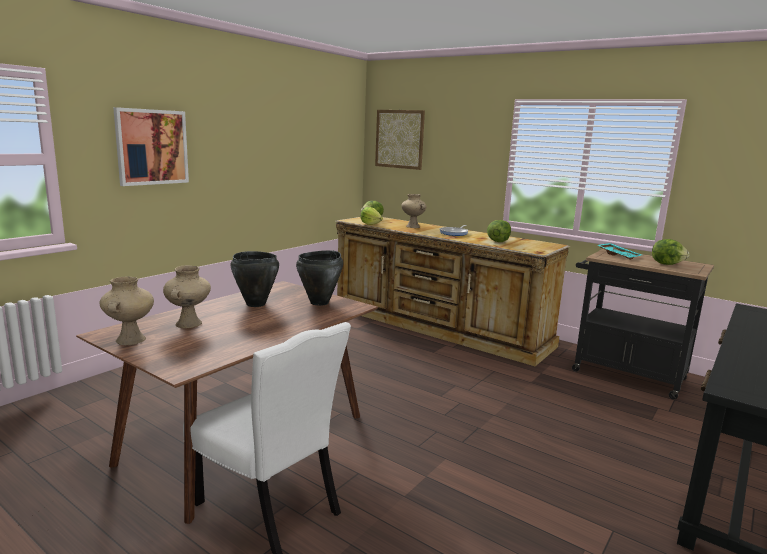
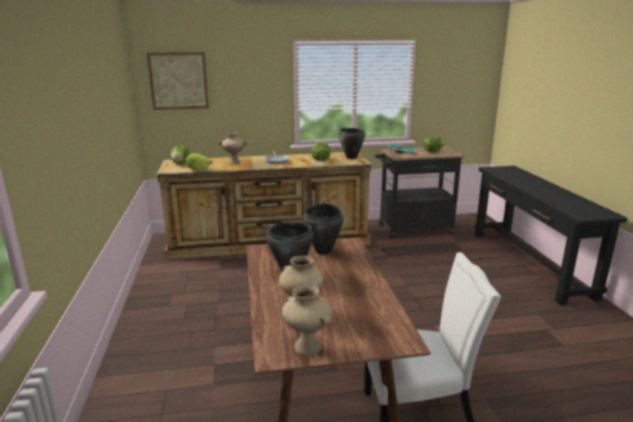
camera: 45 degrees left, 5 degrees up
(152, 147) = (51, 140): picture -> none
(540, 247) = (351, 157): none -> black cooking pot

